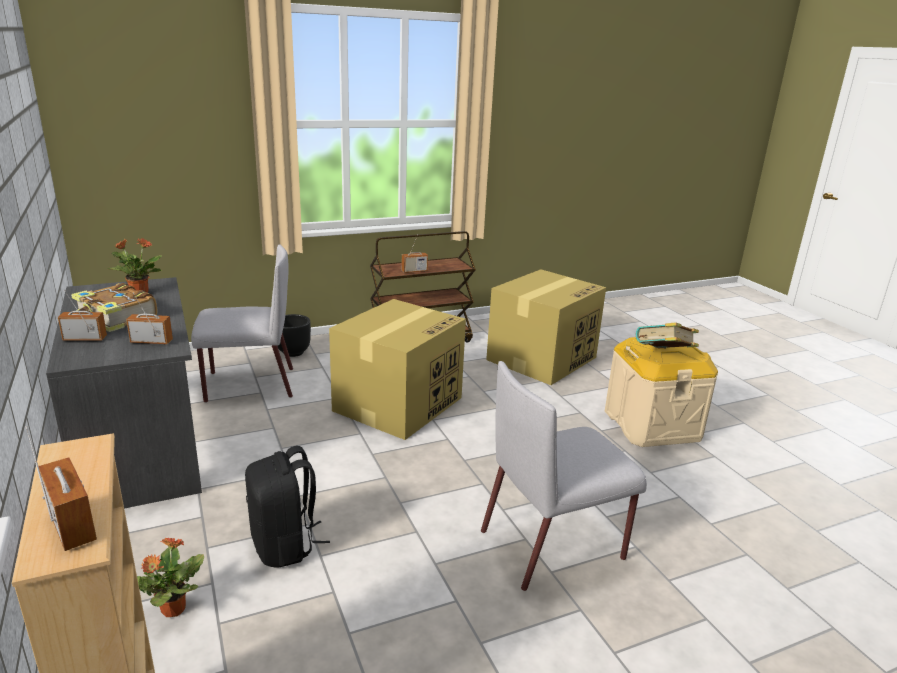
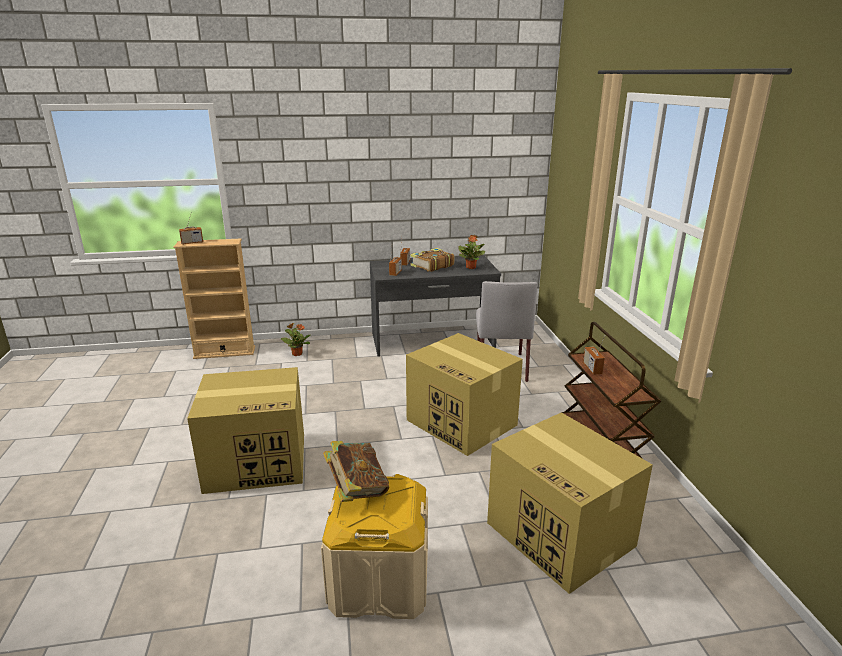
camera: 105 degrees right, 0 degrees up
(285, 545) = (320, 376): black backpack -> none
(293, 352) = (559, 383): black planter -> none
(554, 544) = (258, 461): grey chair -> cardboard box

